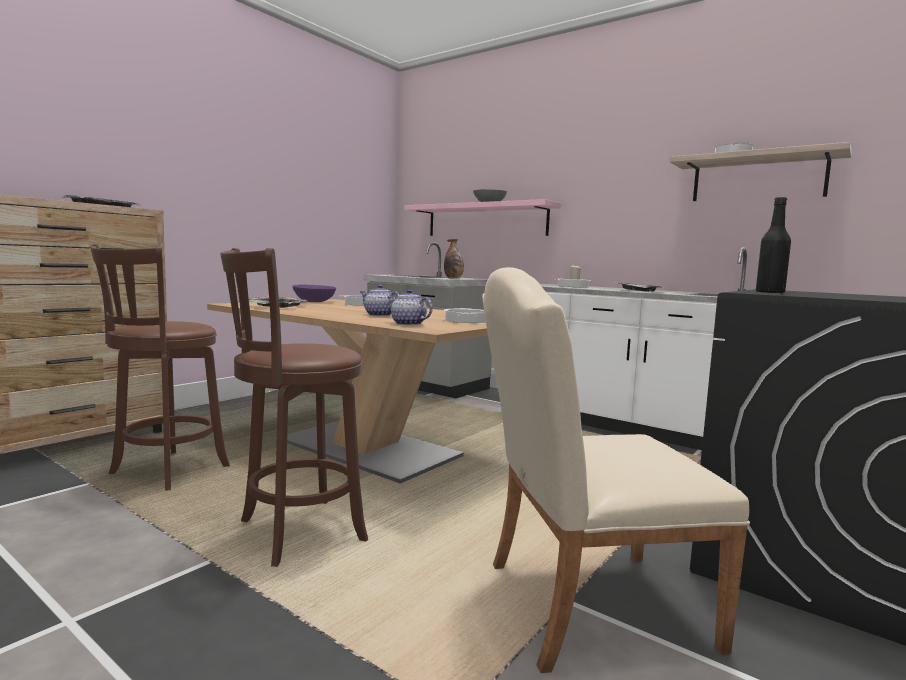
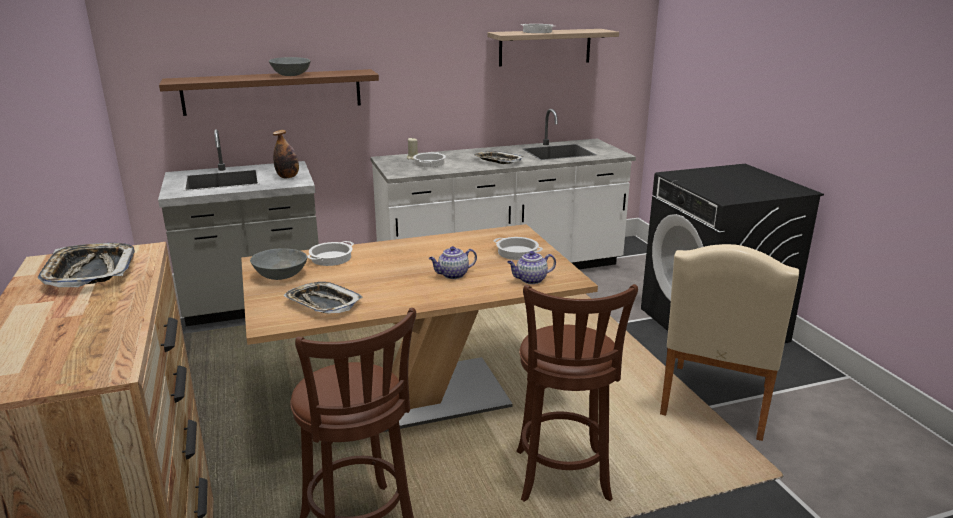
camera: 55 degrees left, 15 degrees up
(313, 302) = (280, 276): purple bowl -> grey bowl
(485, 220) = (273, 92): pink shelf -> brown shelf
(770, 293) = (727, 195): black bottle -> none

